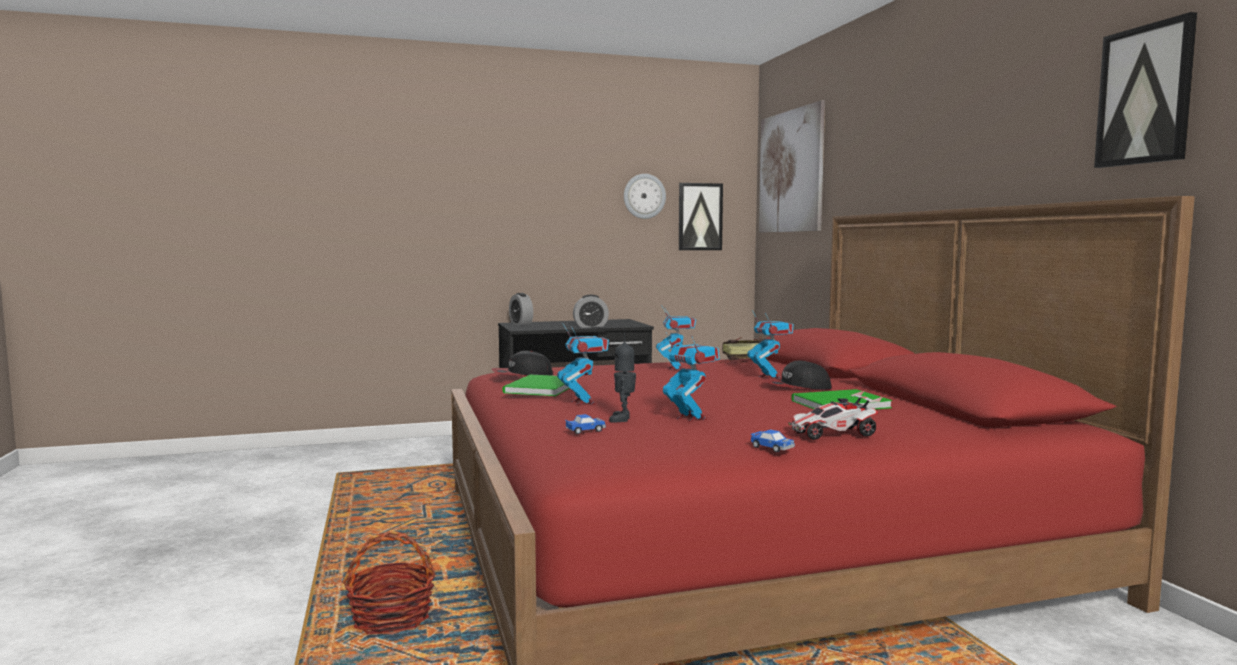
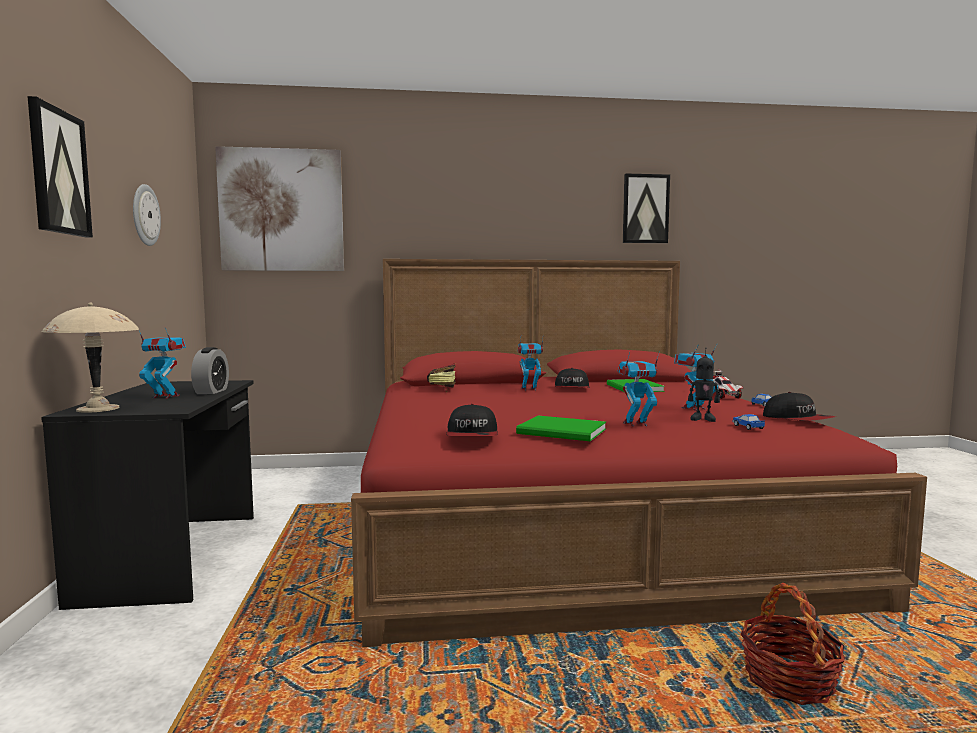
camera: 80 degrees left, 0 degrees up
(521, 324) = (99, 408): alarm clock -> beige table lamp
(653, 451) = (797, 419): none -> cap
(676, 369) = (473, 400): toy robot -> toy robot (165, 396)
(700, 217) = (177, 248): picture -> picture (58, 172)

